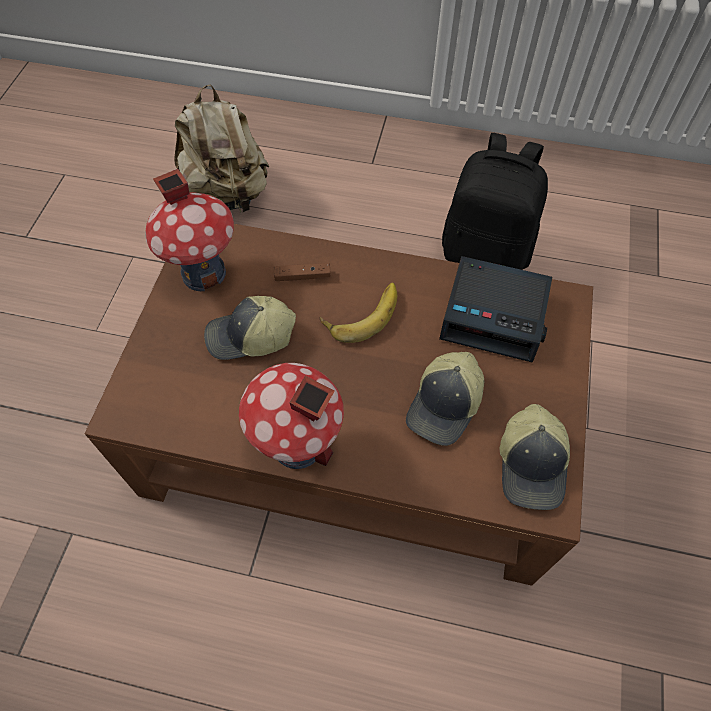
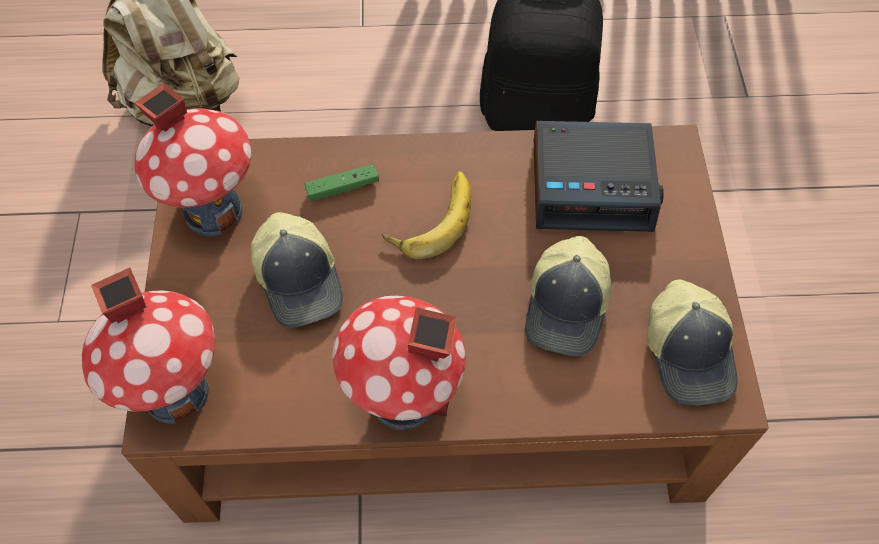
camera: 15 degrees left, 0 degrees up
(136, 399) = (176, 392): none -> toy house
(250, 337) = (300, 280): cap -> cap turned 90 degrees counterclockwise
(302, 276) = (342, 188): brown game controller -> green game controller

